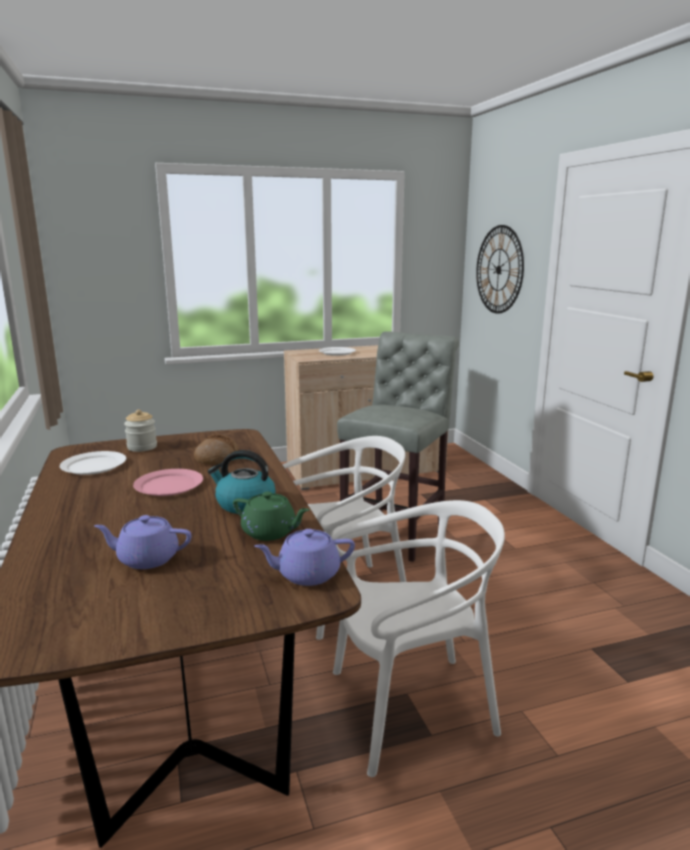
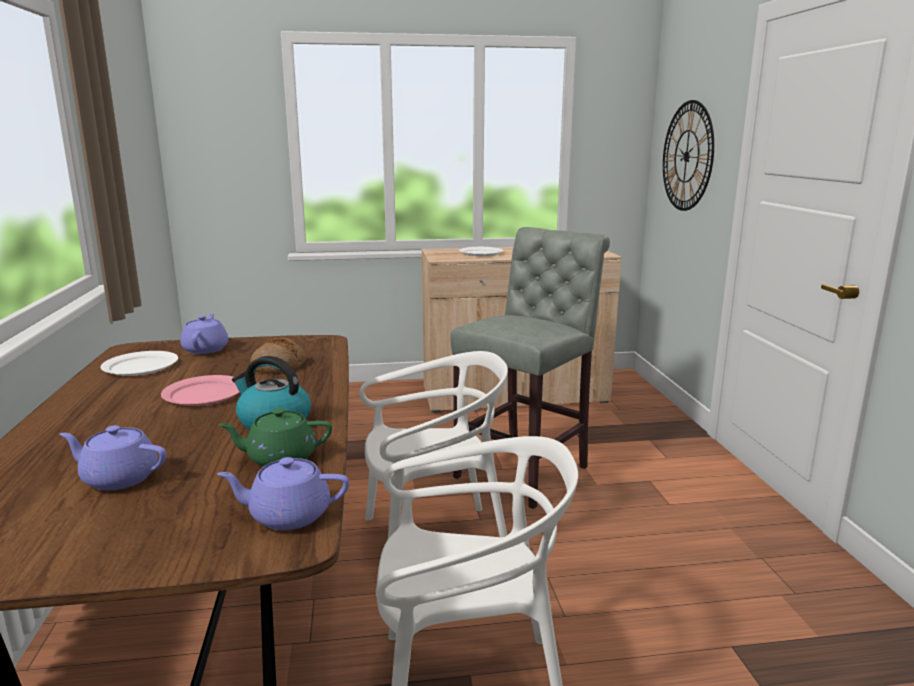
camera: 10 degrees right, 0 degrees up
(142, 447) = (206, 349): jar -> purple teapot
(270, 532) = (280, 458): green teapot -> green teapot turned 135 degrees clockwise

